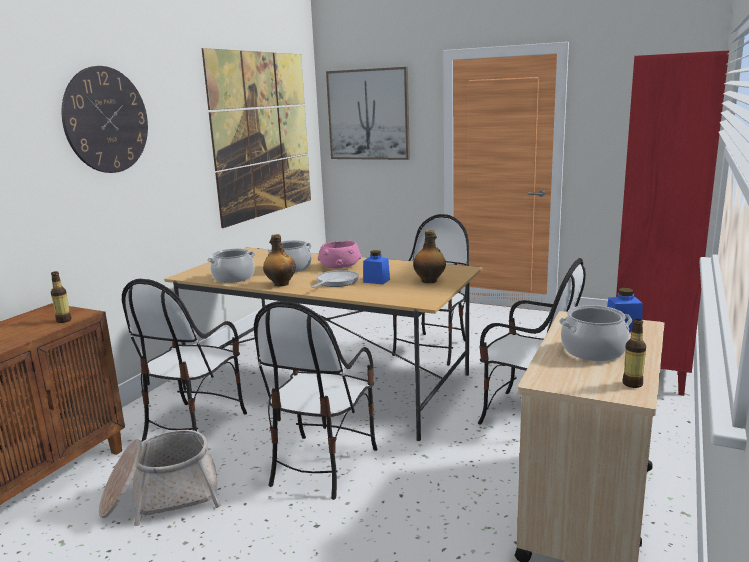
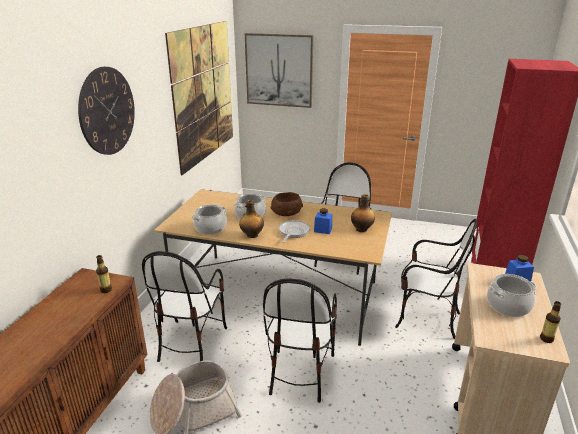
camera: 10 degrees left, 10 degrees up
(340, 266) = (286, 212): pink bowl -> brown bowl

